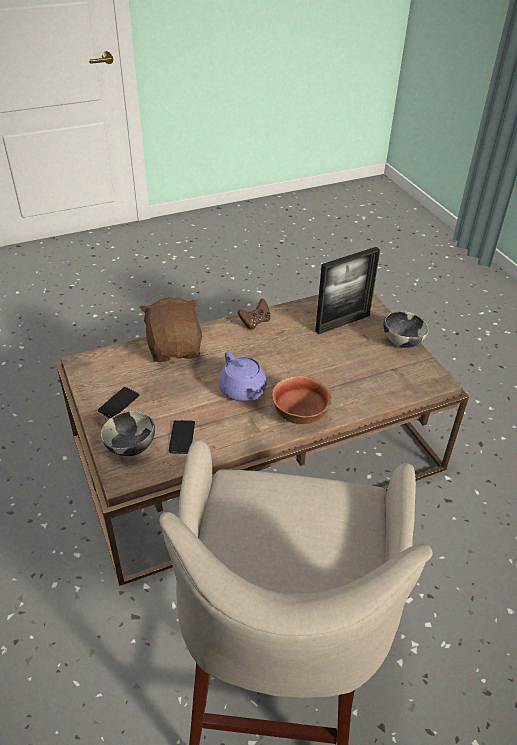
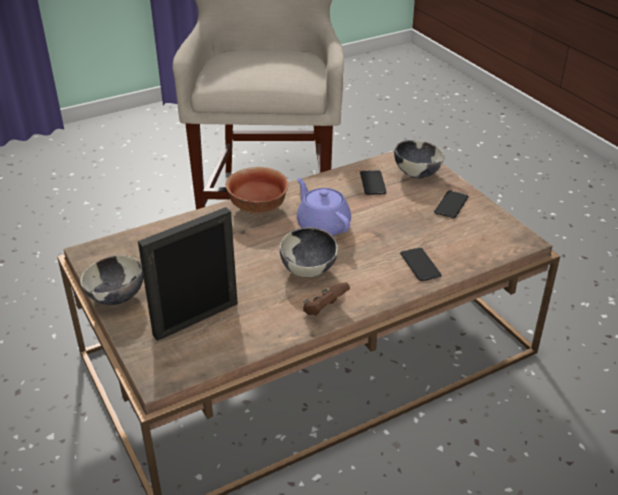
camera: 175 degrees right, 5 degrees down
(175, 348) = (420, 265): brown plush toy -> phone
(261, 351) = (309, 270): none -> bowl

